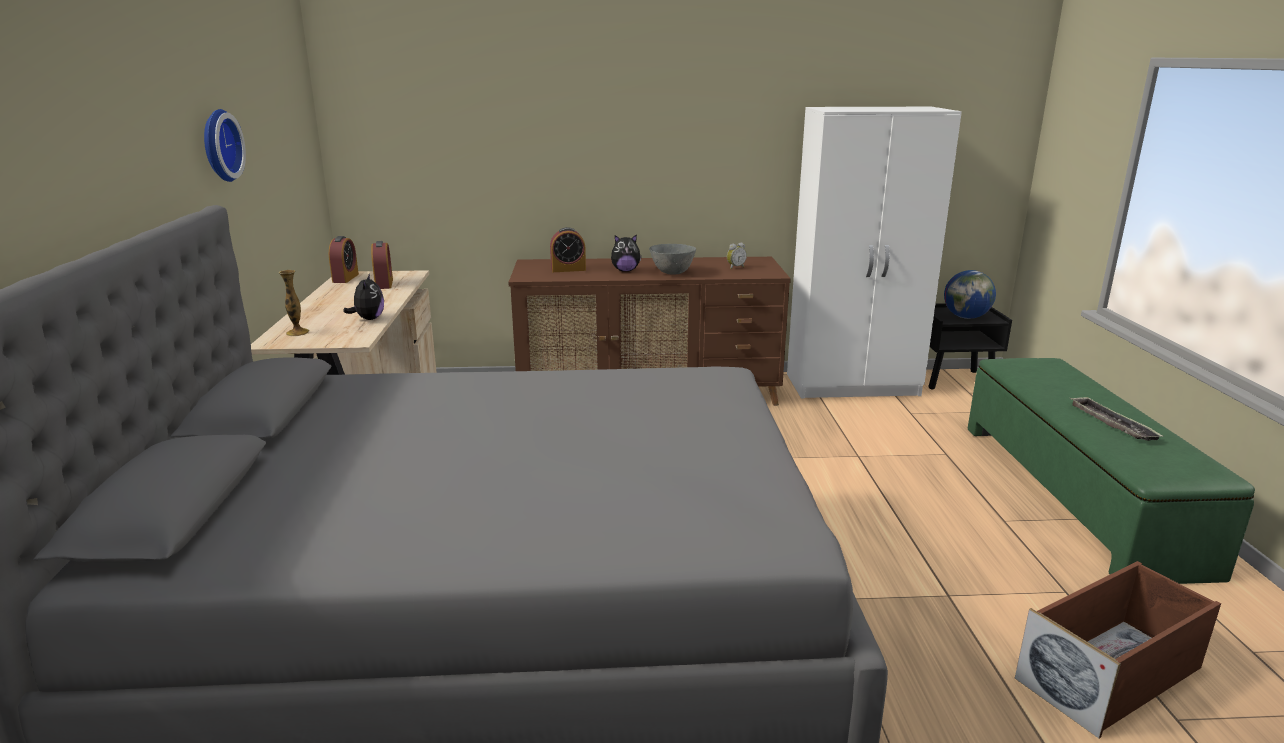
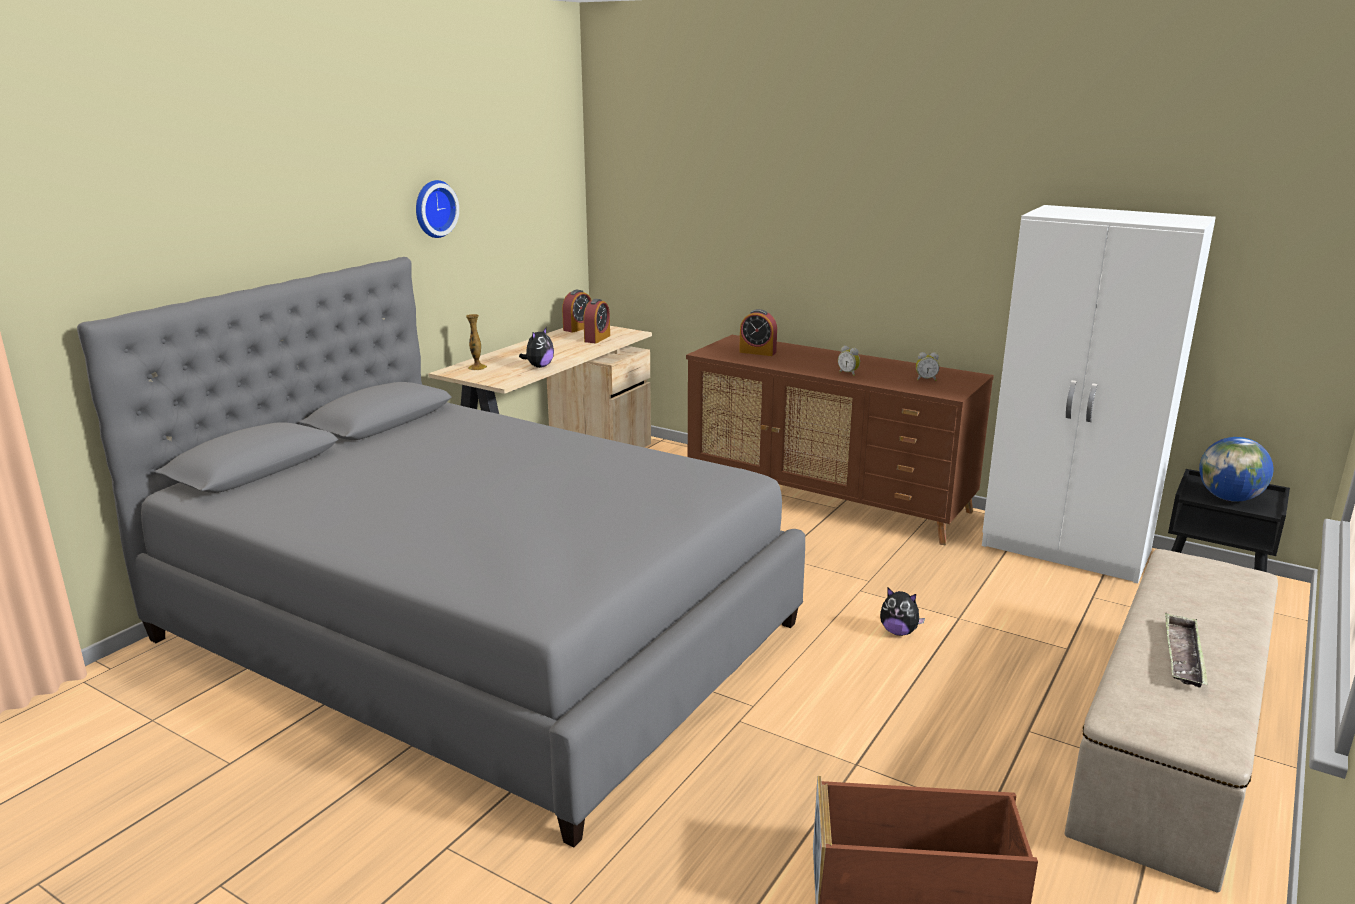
camera: 35 degrees right, 0 degrees up
(625, 271) = (808, 363): plush toy -> plush toy (898, 632)
(672, 273) = (848, 373): grey bowl -> alarm clock
(1078, 494) = (1172, 741): green bench -> beige bench

